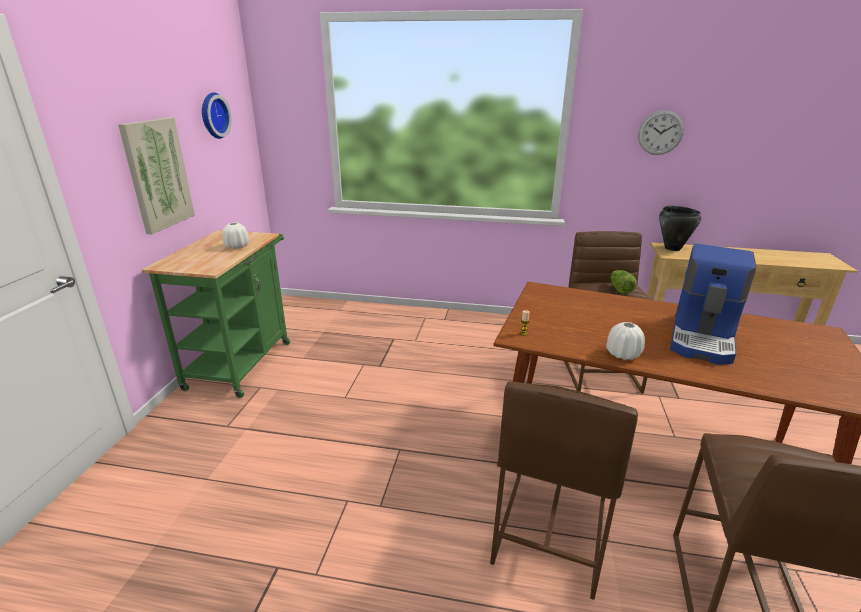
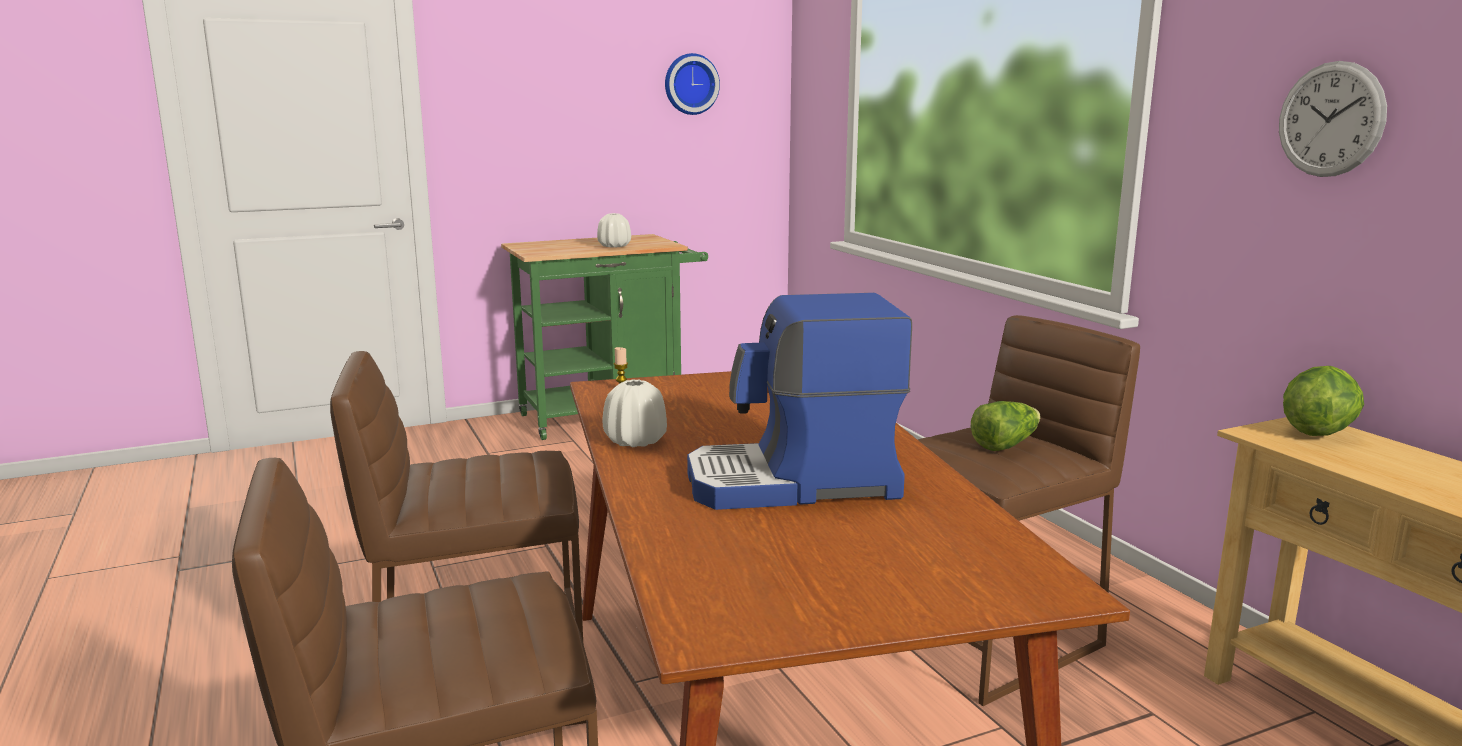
camera: 55 degrees right, 10 degrees down
(157, 174) = (564, 142): picture -> none
(672, 248) = (1317, 432): black cooking pot -> lettuce

